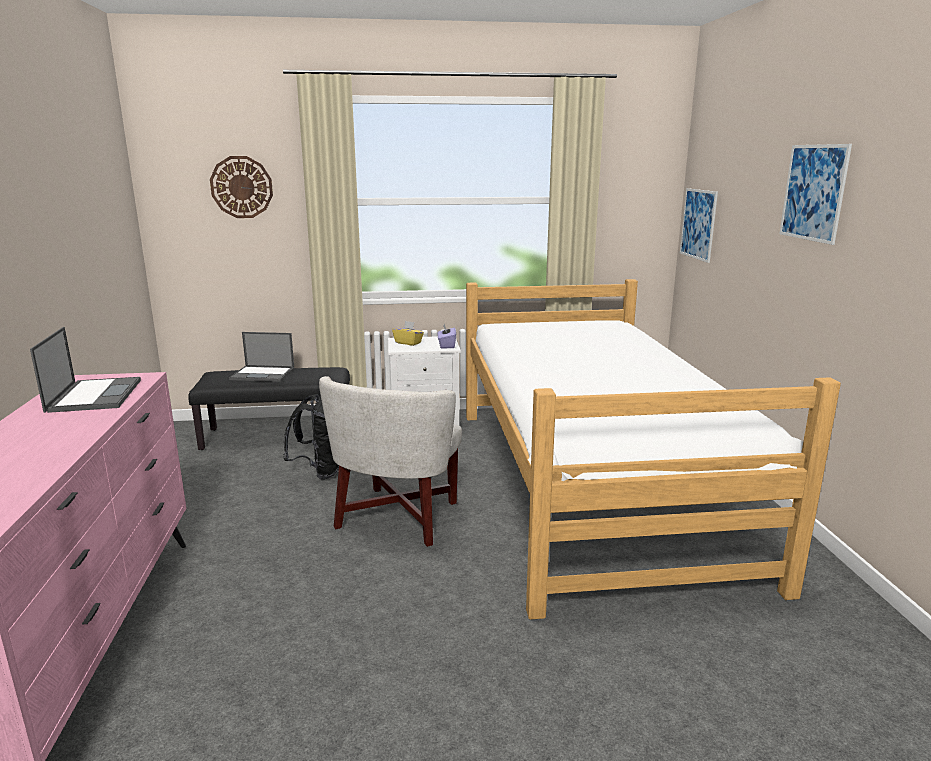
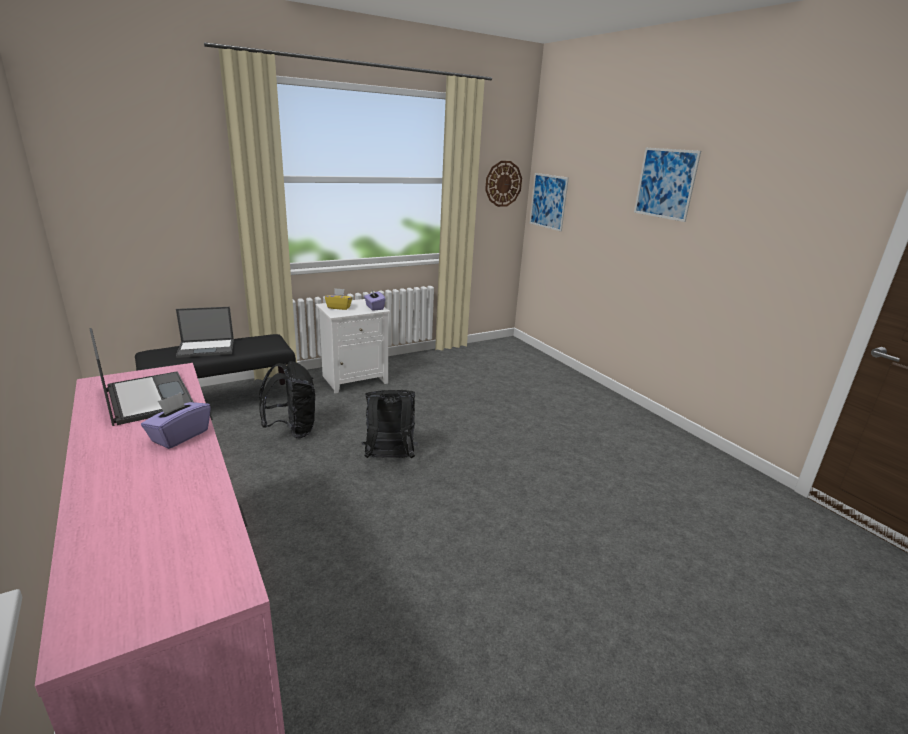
camera: 25 degrees left, 5 degrees up
(79, 427) = (179, 436): none -> purple tissue box
(241, 187) = (159, 162): wall clock -> wall clock (503, 183)
(398, 516) = (389, 459): white armchair -> black backpack
(591, 484) = (512, 407): bed -> none

